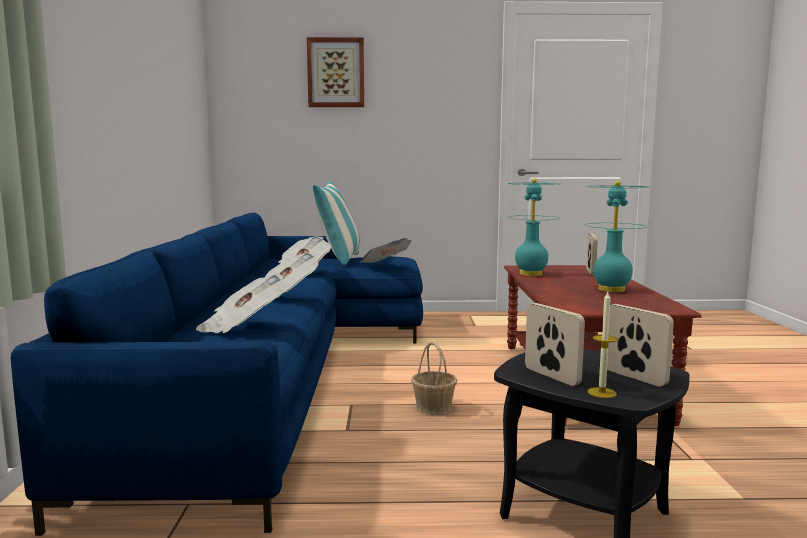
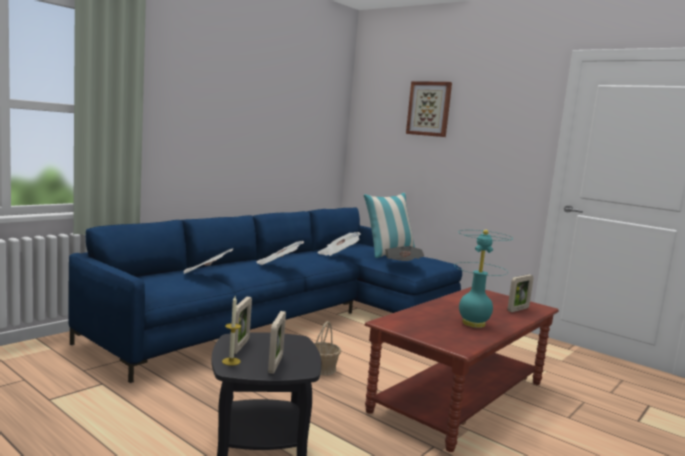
camera: 40 degrees right, 0 degrees up
(531, 274) = (462, 296): turquoise table lamp -> none

